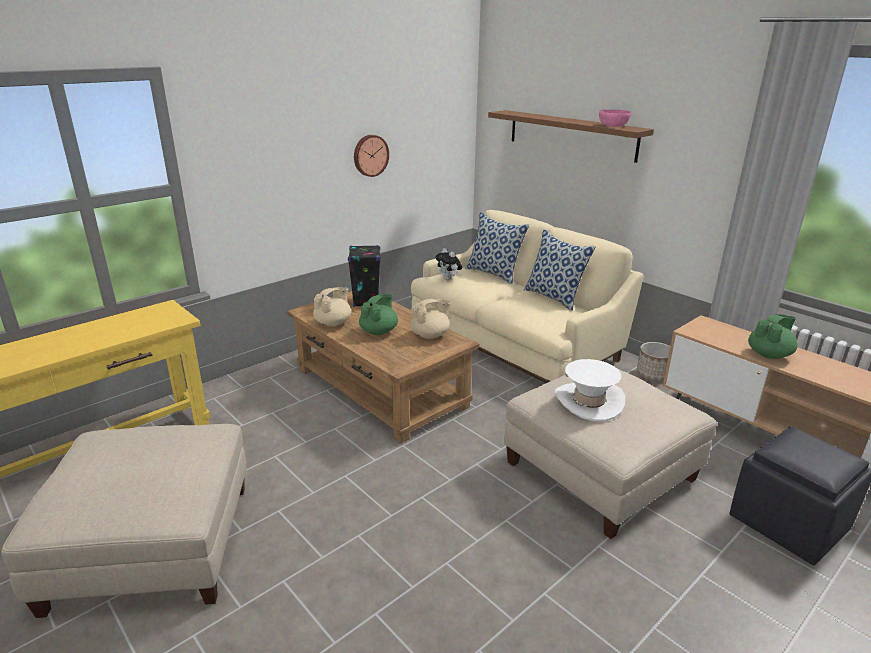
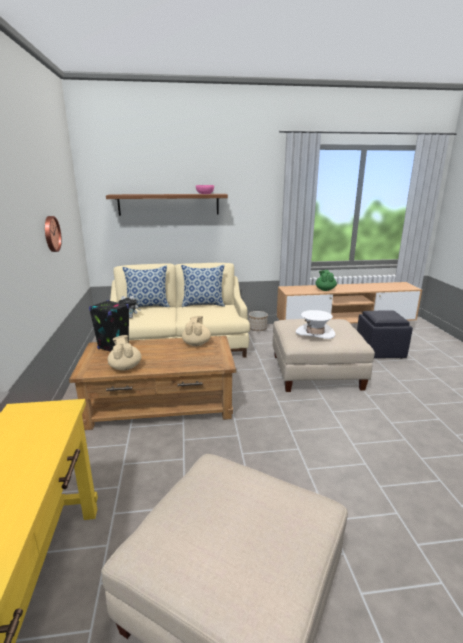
camera: 55 degrees left, 5 degrees down
(379, 331) = (165, 356): green teapot -> none

